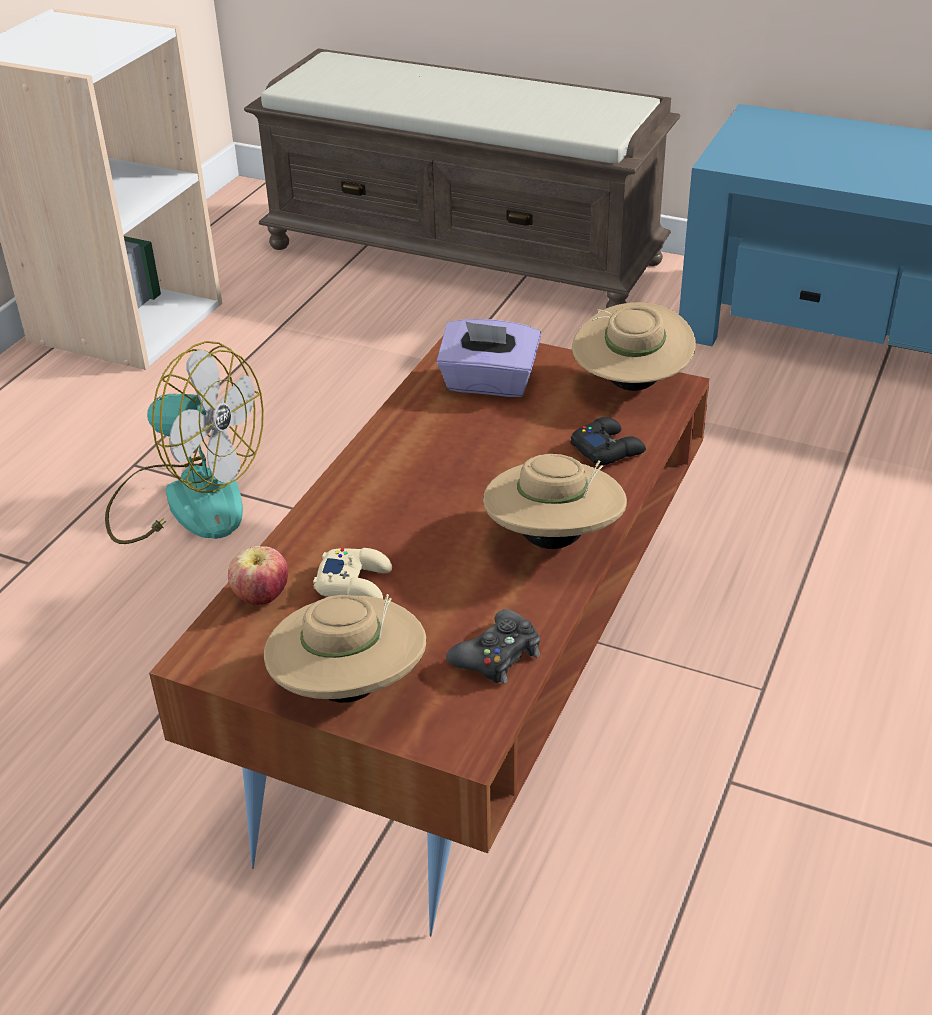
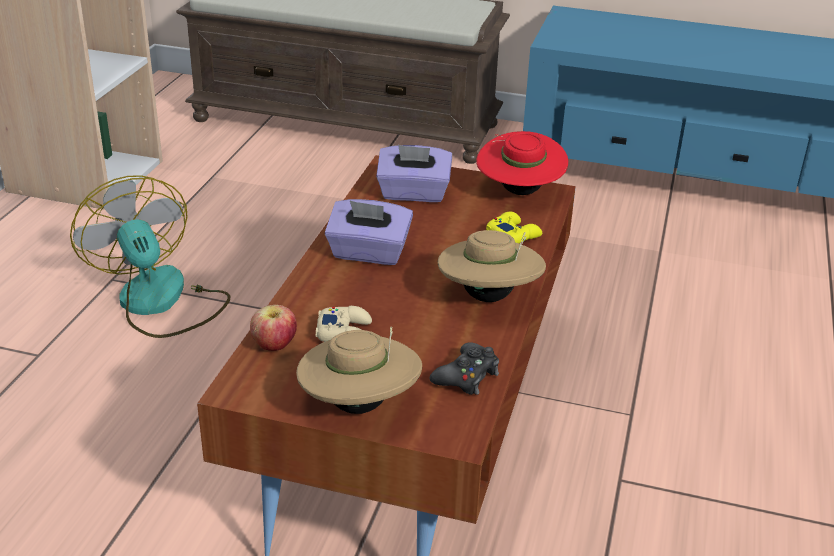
camera: 10 degrees left, 5 degrees down
(186, 499) = (160, 303): fan -> fan turned 135 degrees counterclockwise
(410, 469) = (368, 253): none -> purple tissue box
(607, 449) = (513, 234): black game controller -> yellow game controller
(630, 384) = (519, 191): beige hat -> red hat

